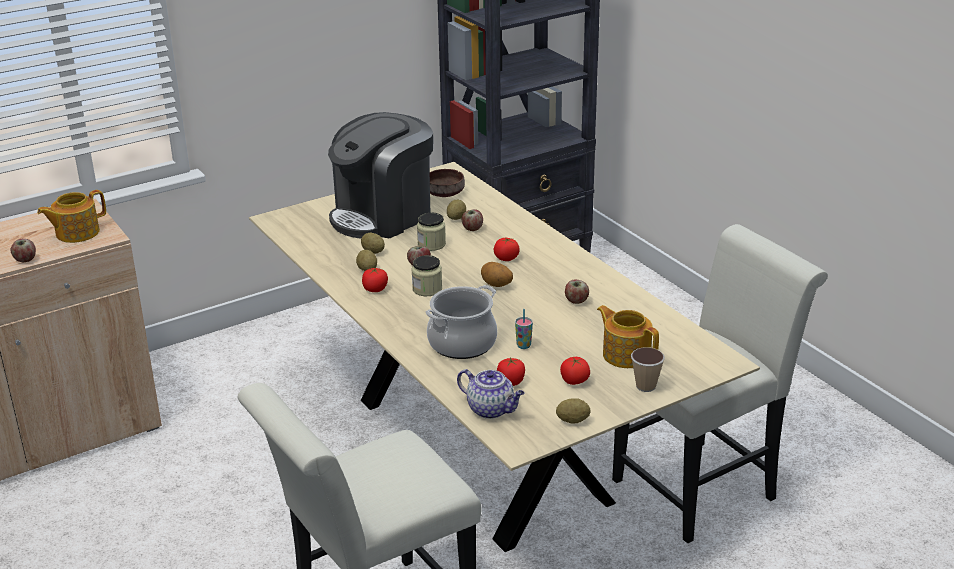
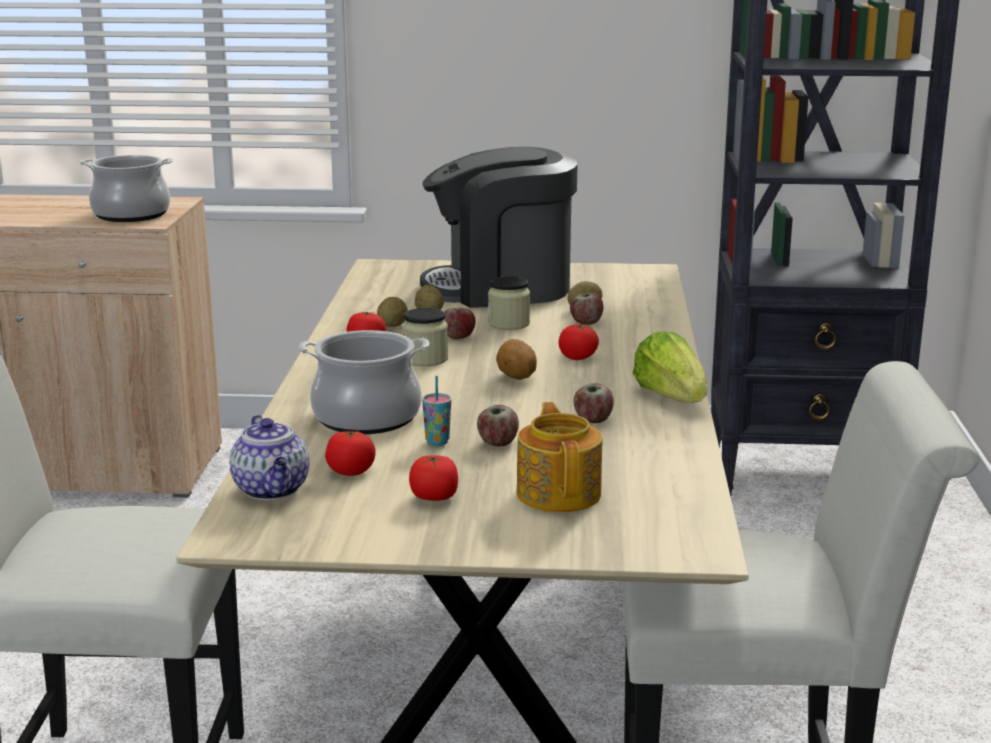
camera: 35 degrees right, 10 degrees down
(25, 260) = (48, 222): apple -> apple (497, 443)
(76, 233) = (131, 214): teapot -> cooking pot
(444, 193) = (611, 286): brown bowl -> none
(572, 420) = (350, 537): potato -> none
(592, 271) = (671, 398): none -> lettuce
(645, 386) = (522, 536): cup -> none

